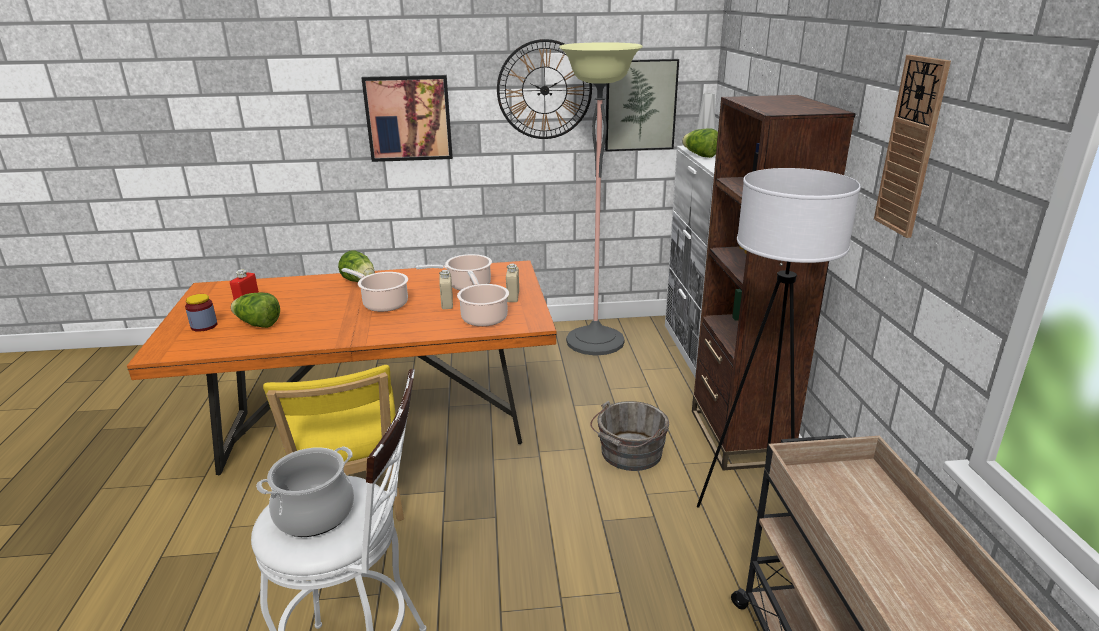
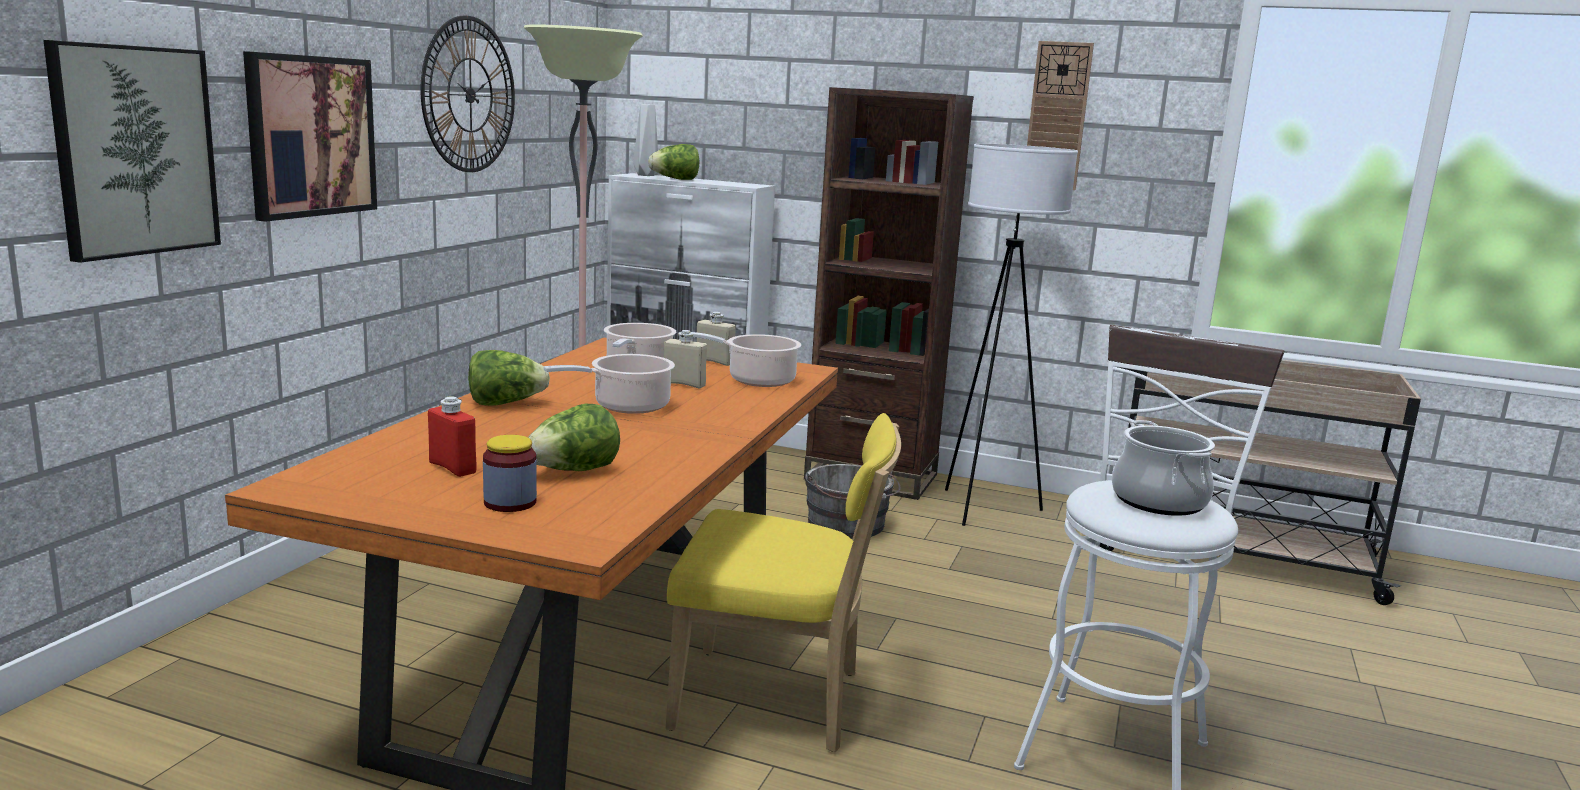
camera: 65 degrees left, 10 degrees down
(640, 105) = (554, 122): picture -> picture (134, 151)

